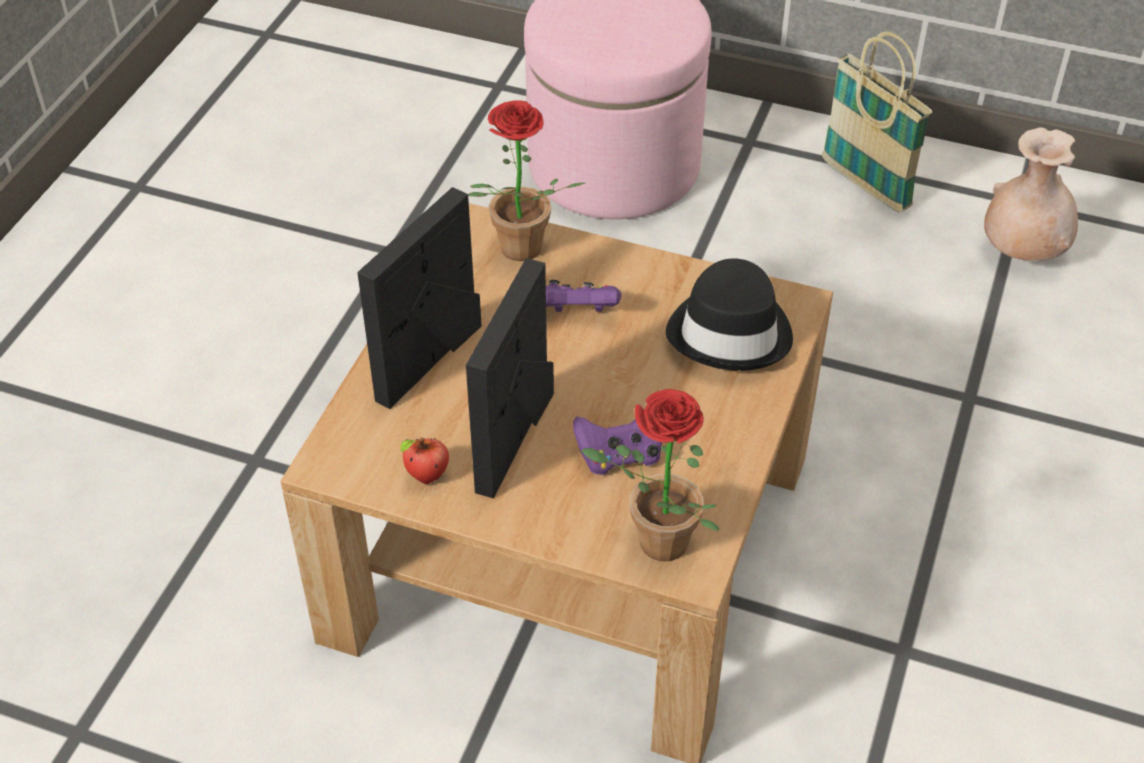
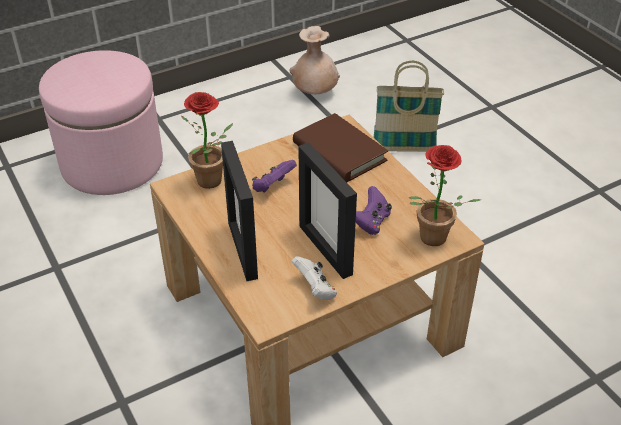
camera: 50 degrees left, 5 degrees down
(426, 477) = (315, 290): apple -> white game controller
(731, 333) = (339, 152): black hat -> brown book
(865, 185) = (227, 105): basket -> basket (404, 149)

